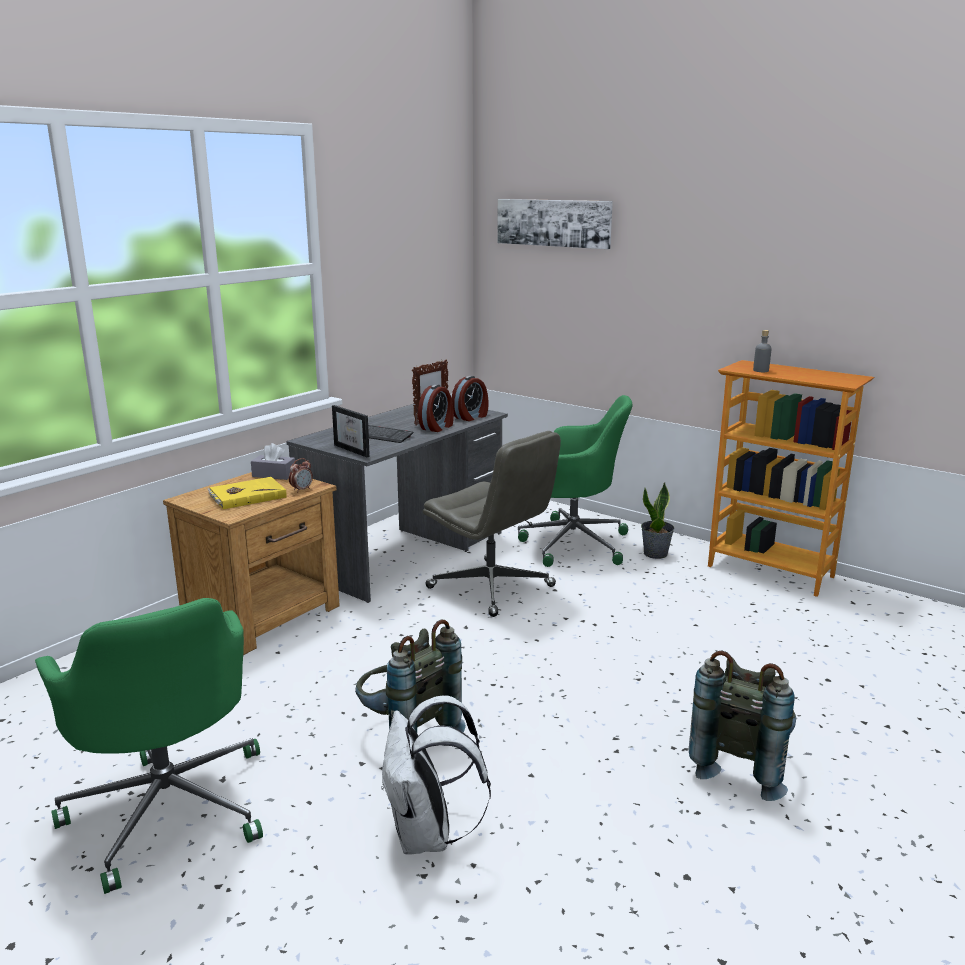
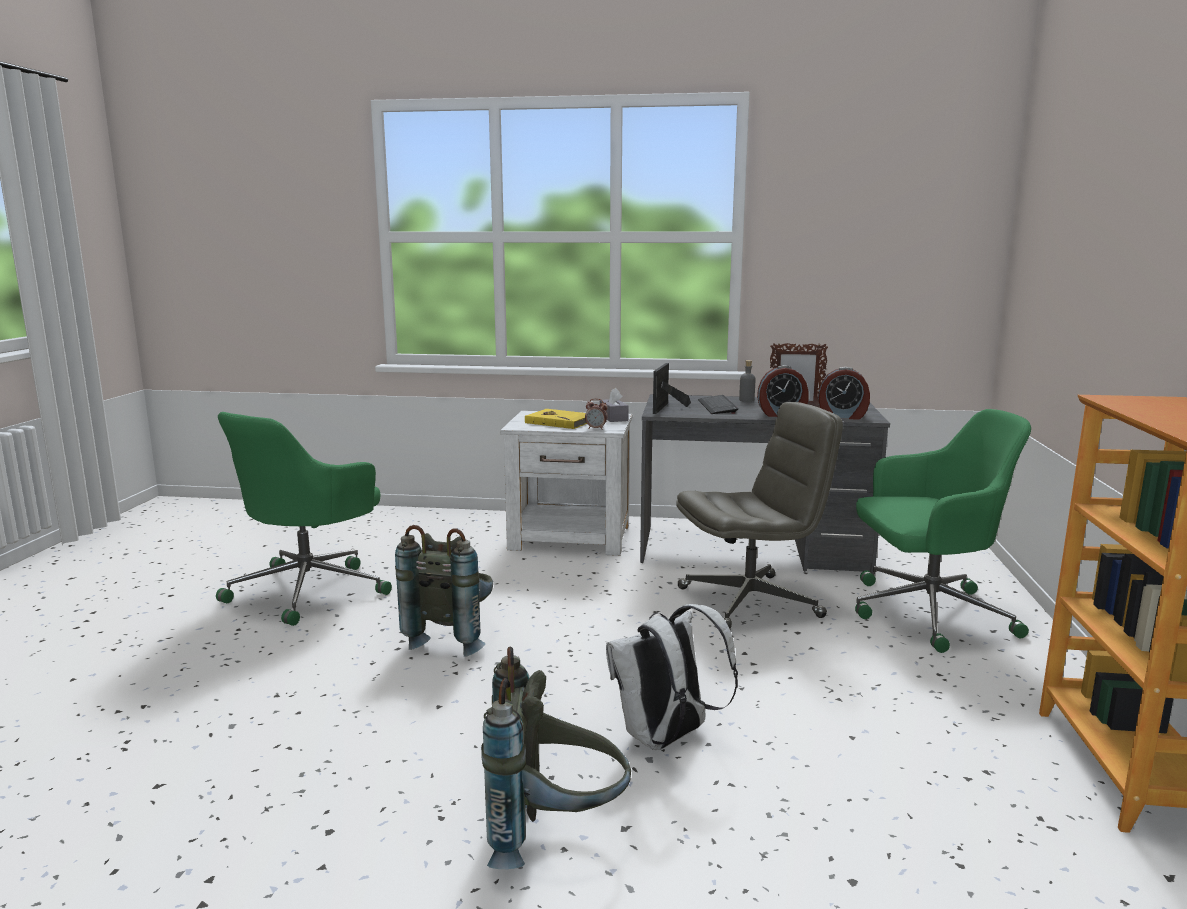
camera: 60 degrees right, 5 degrees down
(265, 614) = (571, 538): brown nightstand -> white nightstand
(427, 835) = (325, 683): white backpack -> white backpack (666, 738)
(492, 587) = (750, 602): grey office chair -> grey office chair turned 120 degrees counterclockwise
(553, 223) = (1062, 190): picture -> none
(571, 543) = (925, 613): green office chair -> green office chair turned 75 degrees counterclockwise
(656, 554) = (1002, 669): potted plant -> none
(761, 370) = (1141, 406): grey bottle -> grey bottle (746, 400)

